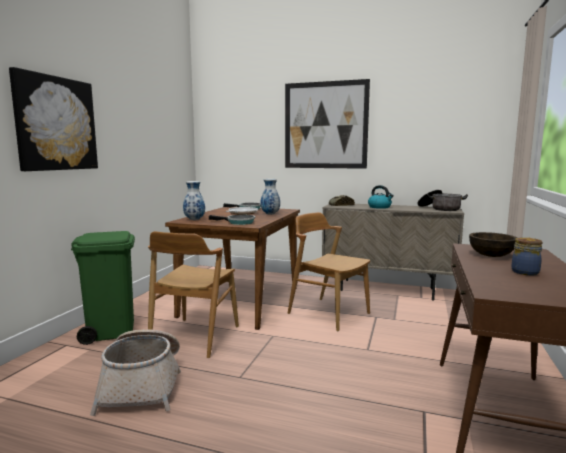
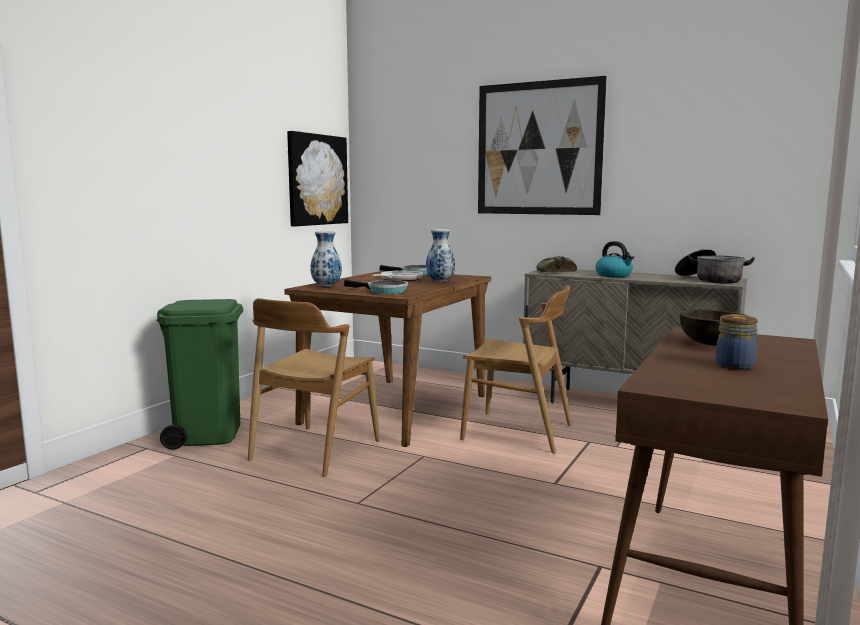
camera: 10 degrees right, 0 degrees up
(56, 124) = (144, 152): picture -> picture (317, 180)
(143, 385) = (229, 501): basket -> none
(328, 313) = (518, 432): brown chair -> brown chair turned 150 degrees clockwise

